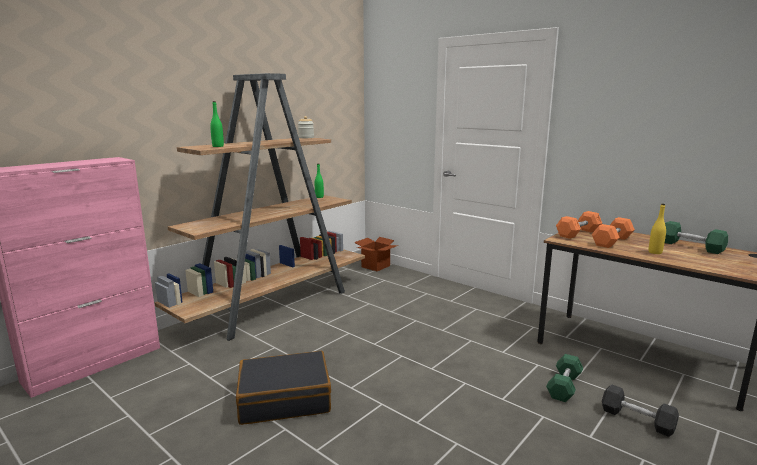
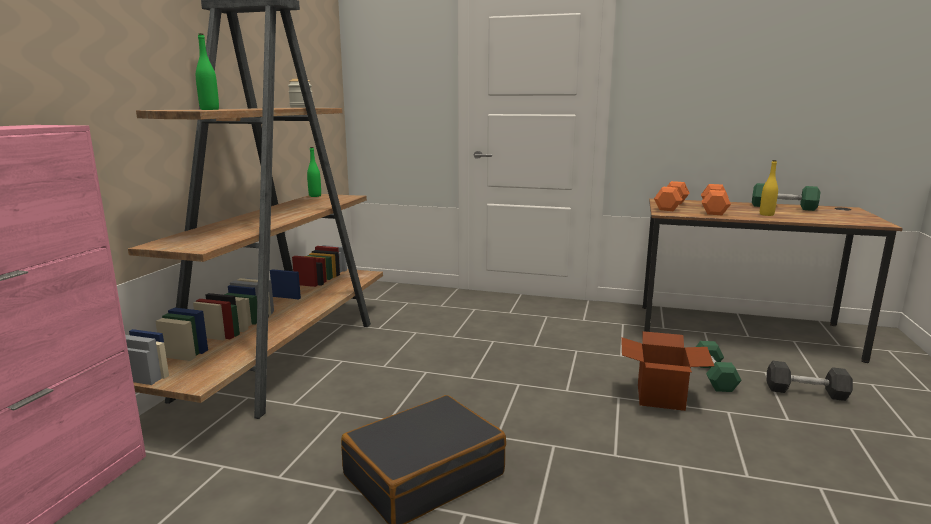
camera: 25 degrees left, 0 degrees up
(375, 266) = (380, 288): cardboard box -> cardboard box (660, 396)

